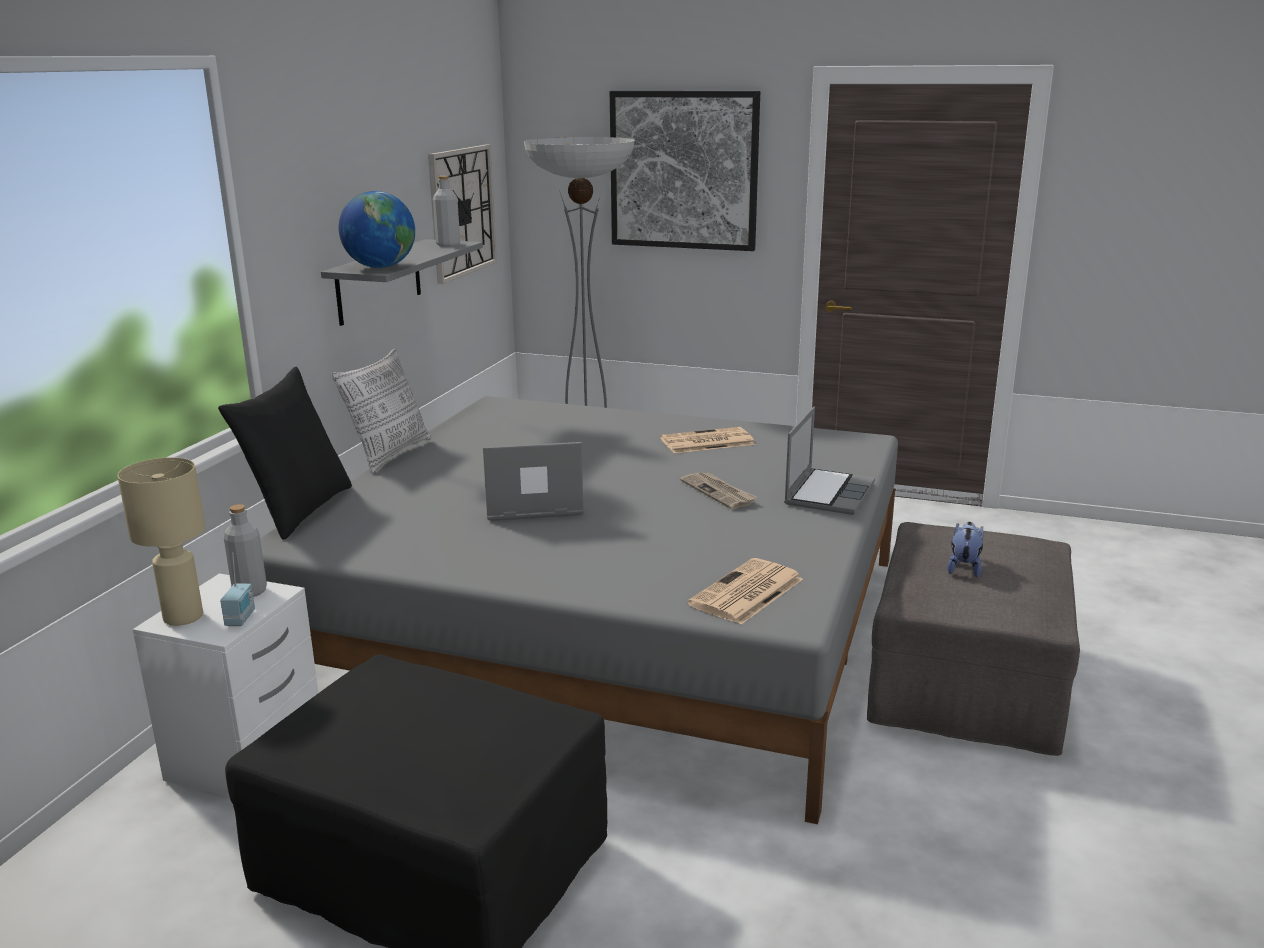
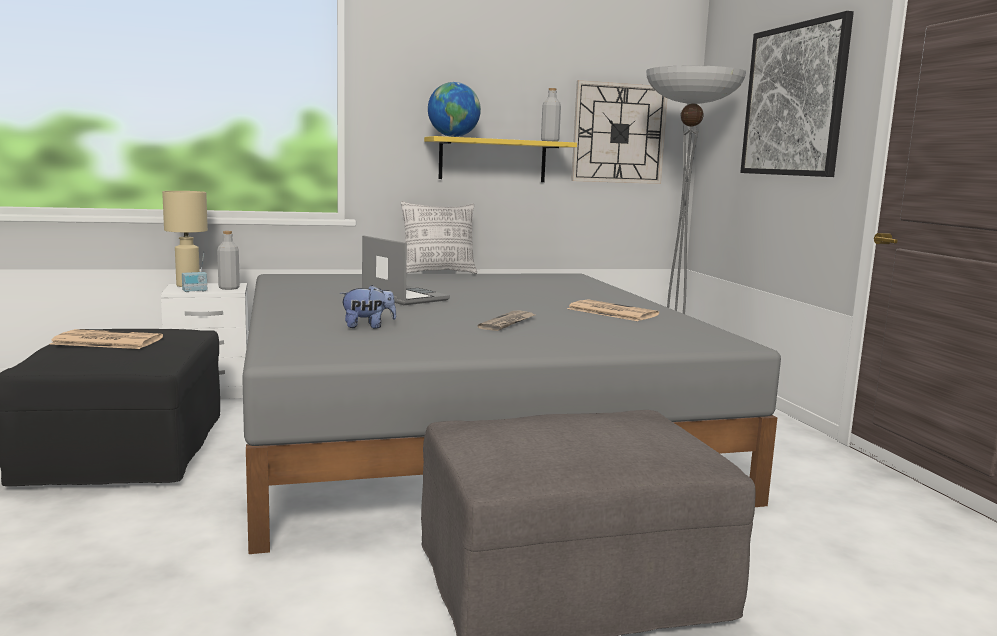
camera: 55 degrees right, 10 degrees down
(300, 510) = (327, 273): black pillow -> none
(379, 281) = (492, 160): grey shelf -> yellow shelf
(746, 593) = (319, 344): newspaper -> newspaper (105, 341)
(828, 493) = (569, 345): laptop -> none
(964, 568) = (555, 428): plush toy -> plush toy (368, 326)

